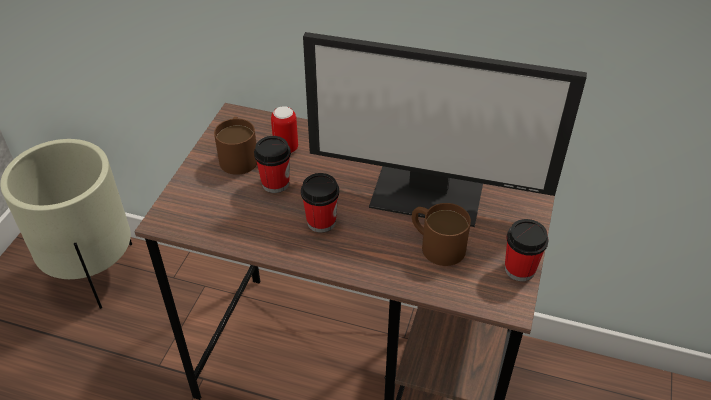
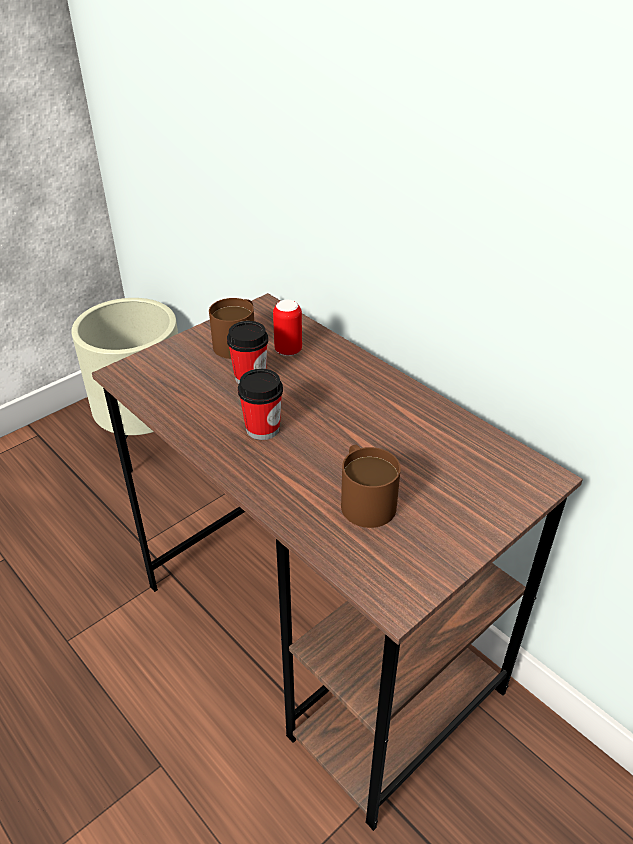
camera: 30 degrees right, 5 degrees down
(429, 193) = (400, 444): monitor -> none
(519, 269) = (440, 566): cup -> none

